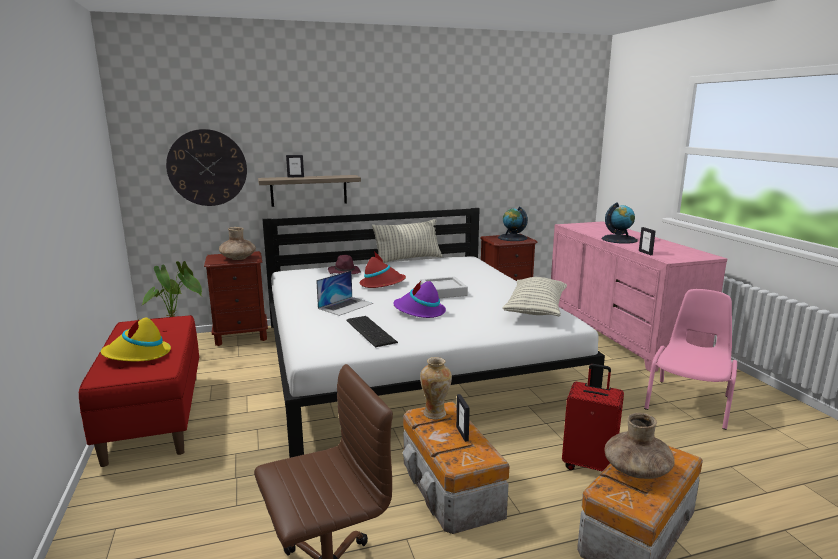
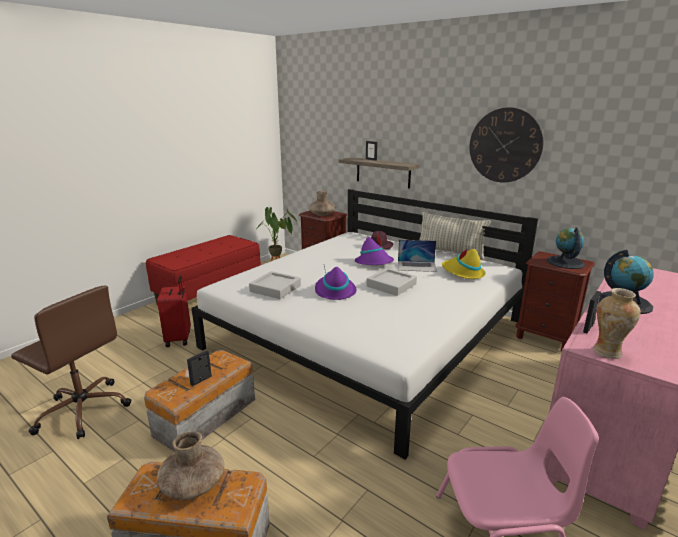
camera: 55 degrees right, 5 degrees up
(137, 355) = (191, 254): yellow hat -> yellow hat (462, 273)
(207, 168) = (322, 145): wall clock -> wall clock (505, 145)
(346, 306) = (311, 267): laptop -> laptop (417, 266)
(371, 330) = (275, 288): keyboard -> grey tray
(382, 284) = (374, 263): red hat -> purple hat
(435, 414) = (222, 361): vase -> vase (607, 352)
(535, 309) = (410, 332): pillow -> none
(589, 465) = (288, 481): red suitcase -> red suitcase (179, 339)

